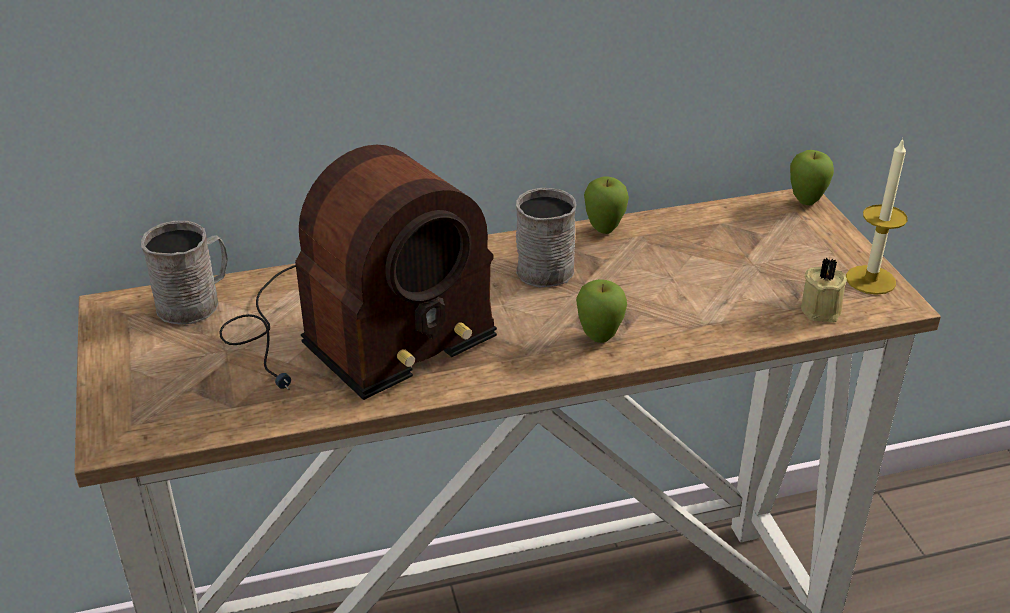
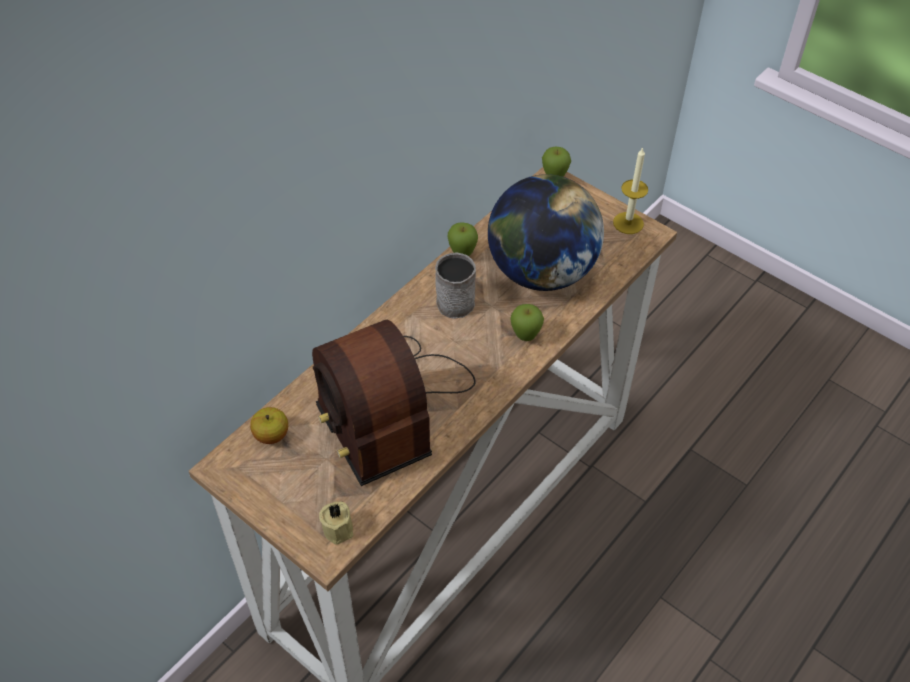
camera: 35 degrees left, 15 degrees up
(196, 302) = (271, 435): grey mug -> apple
(353, 334) = (390, 407): radio -> radio turned 135 degrees clockwise
(691, 283) = (541, 272): none -> globe
(822, 309) = (619, 256): beige candle -> beige candle (339, 528)

